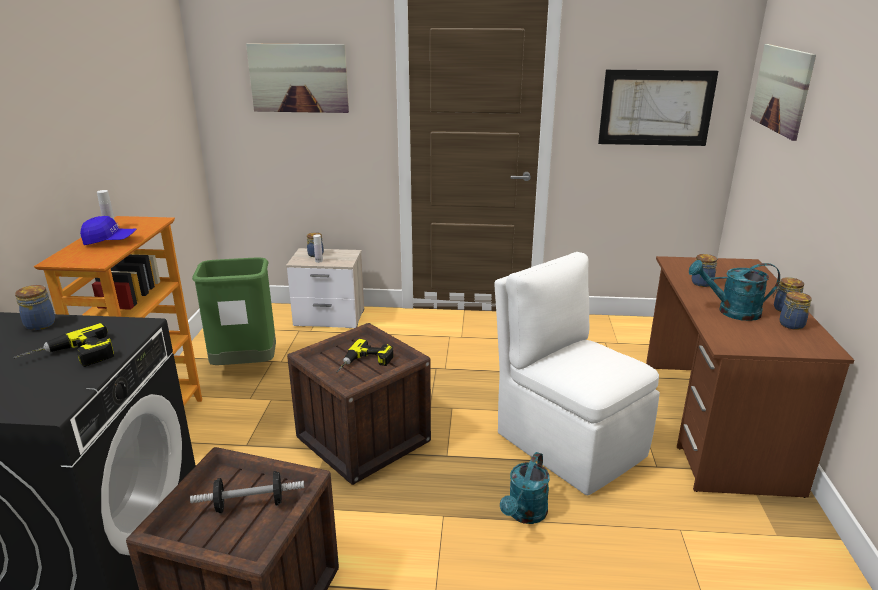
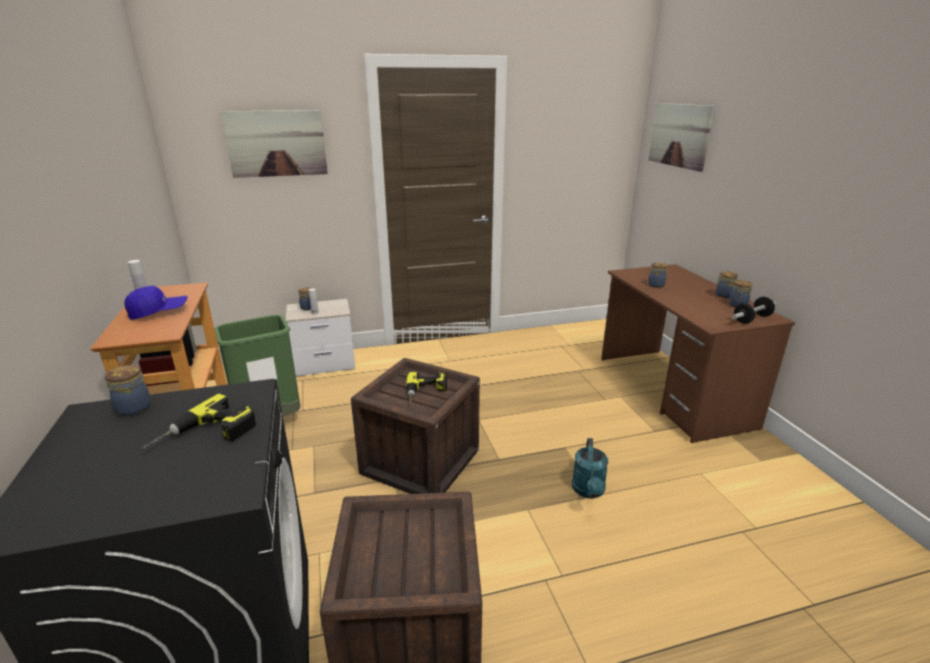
camera: 20 degrees left, 0 degrees up
(250, 504) = (417, 541): dumbbell -> dumbbell (752, 319)
(568, 442) = (583, 427): white chair -> none
(656, 108) = (579, 156): picture -> none
(731, 311) = (693, 302): turquoise watering can -> none

